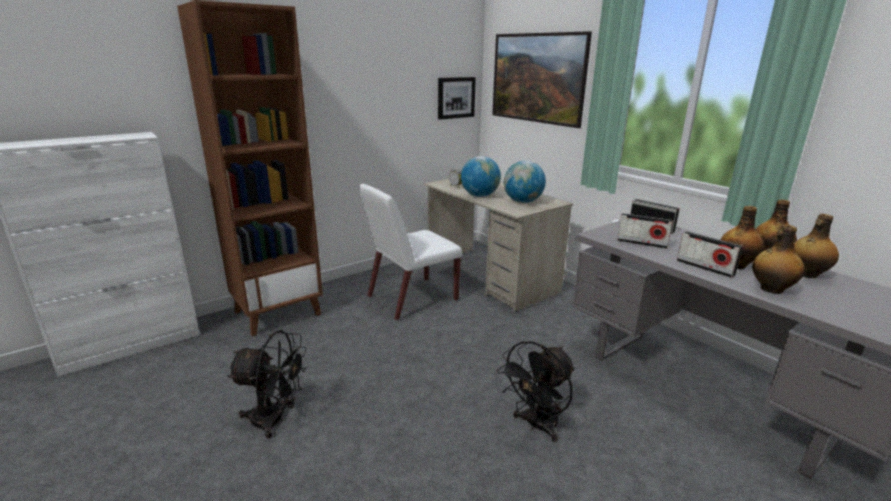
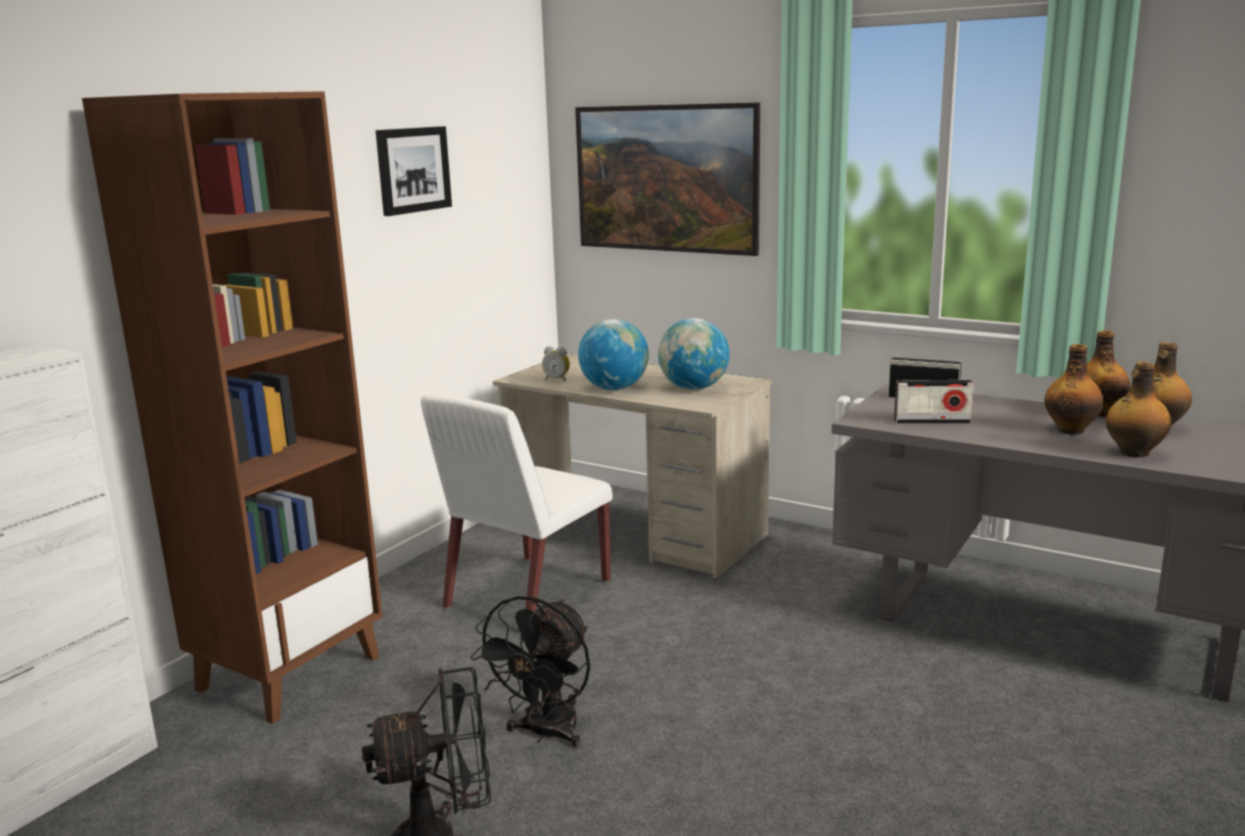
camera: 20 degrees left, 5 degrees down
(455, 97) = (516, 221): picture -> picture (412, 170)
(536, 426) = (864, 733): black fan -> black fan (546, 734)
(705, 267) = (1038, 440): radio -> none

